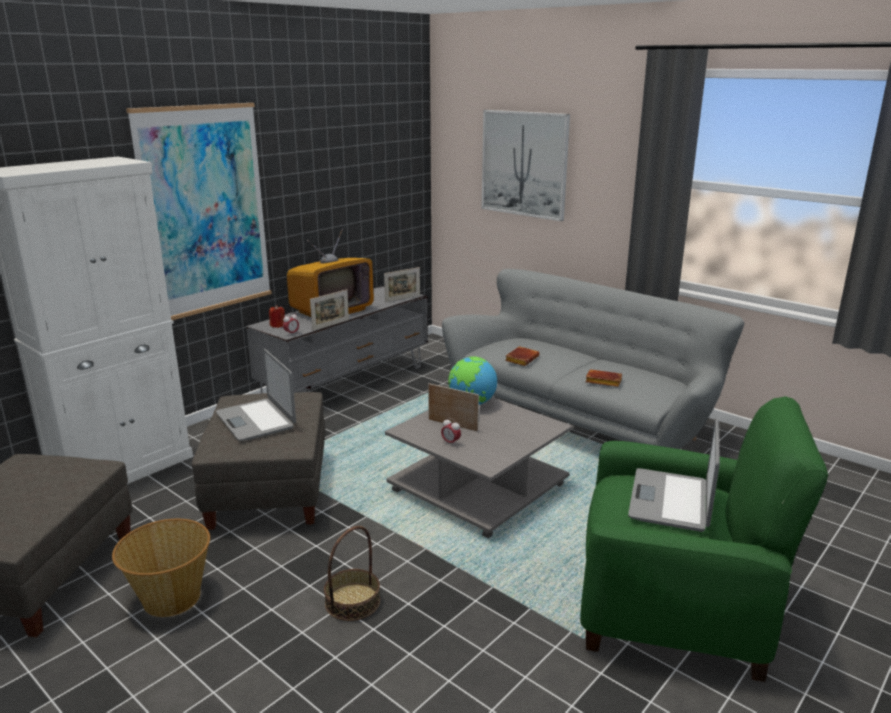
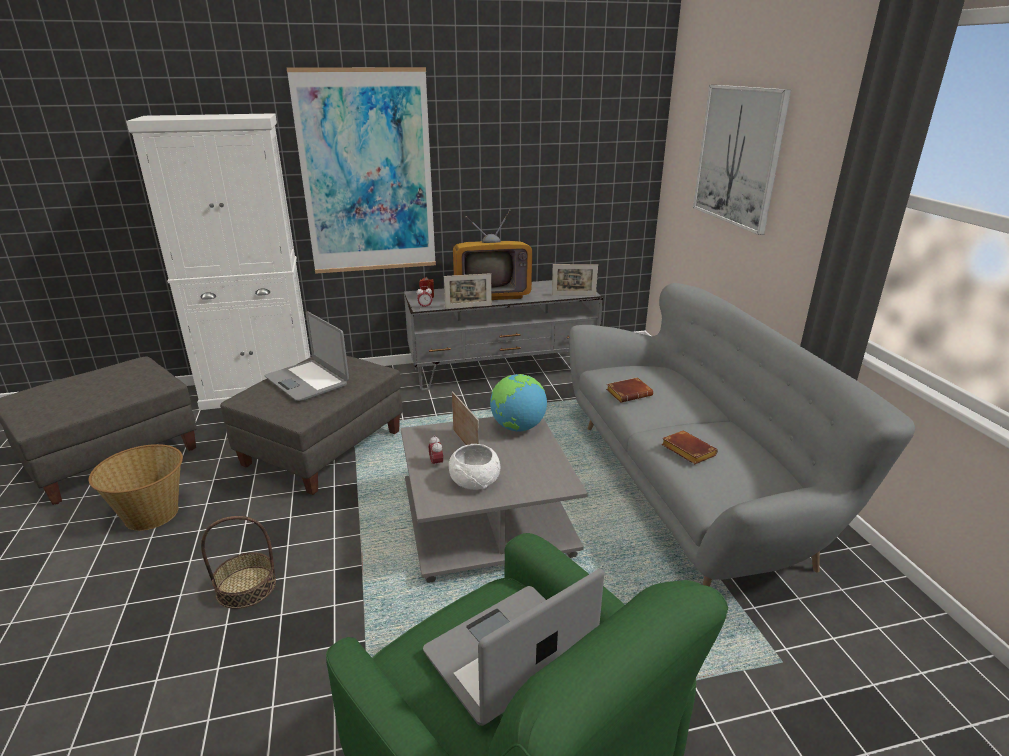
camera: 35 degrees right, 5 degrees up
(256, 420) = (307, 381): laptop -> laptop turned 45 degrees counterclockwise
(494, 443) = (475, 481): none -> white bowl

